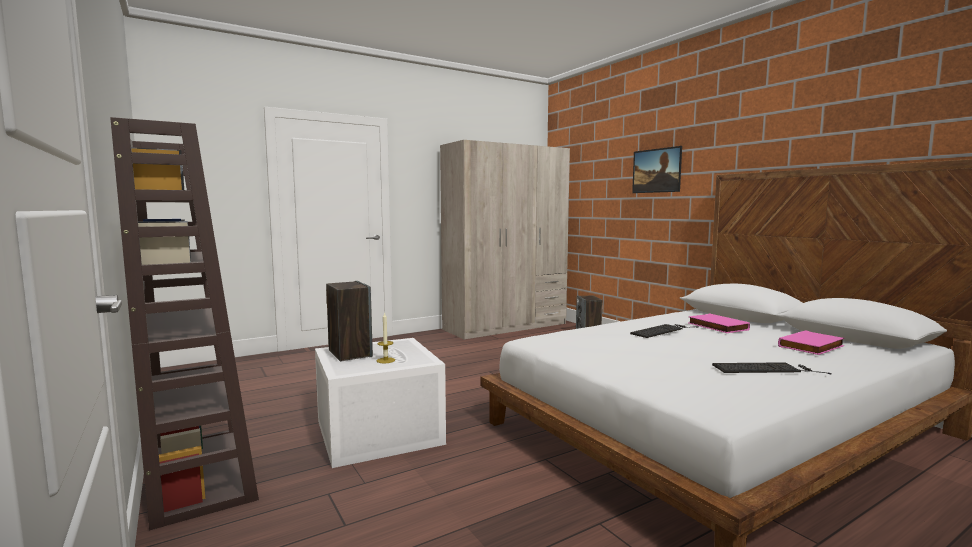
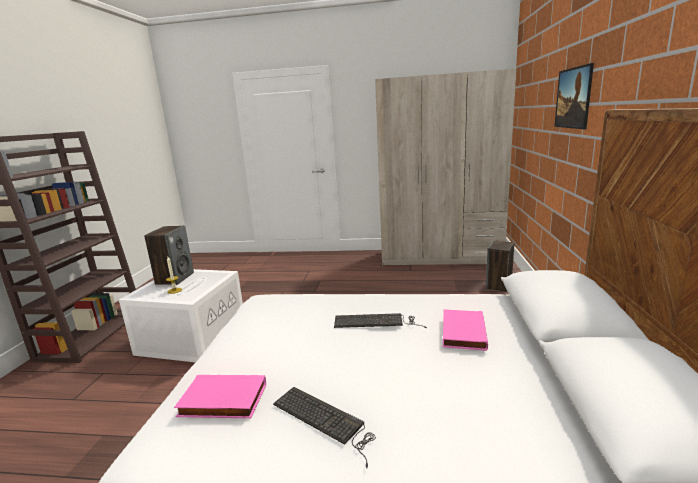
camera: 40 degrees right, 10 degrees up
(812, 347) = (488, 411): pink book -> pink book (222, 401)

